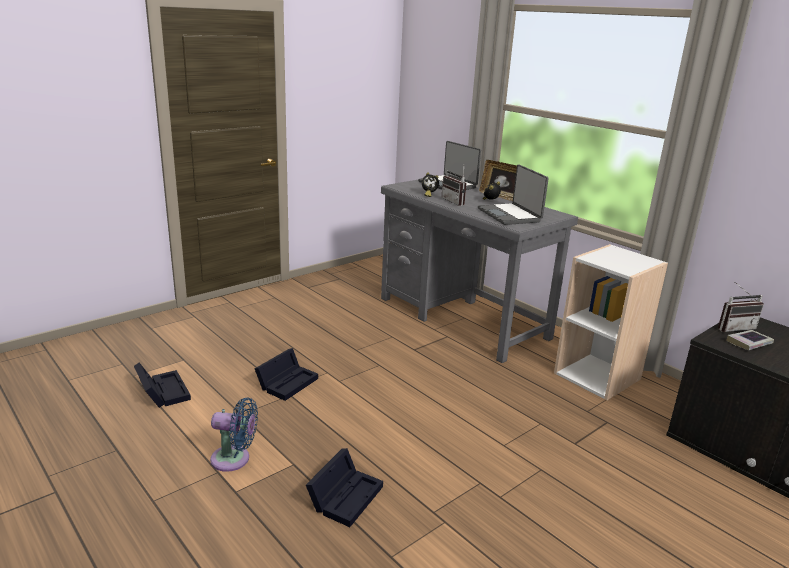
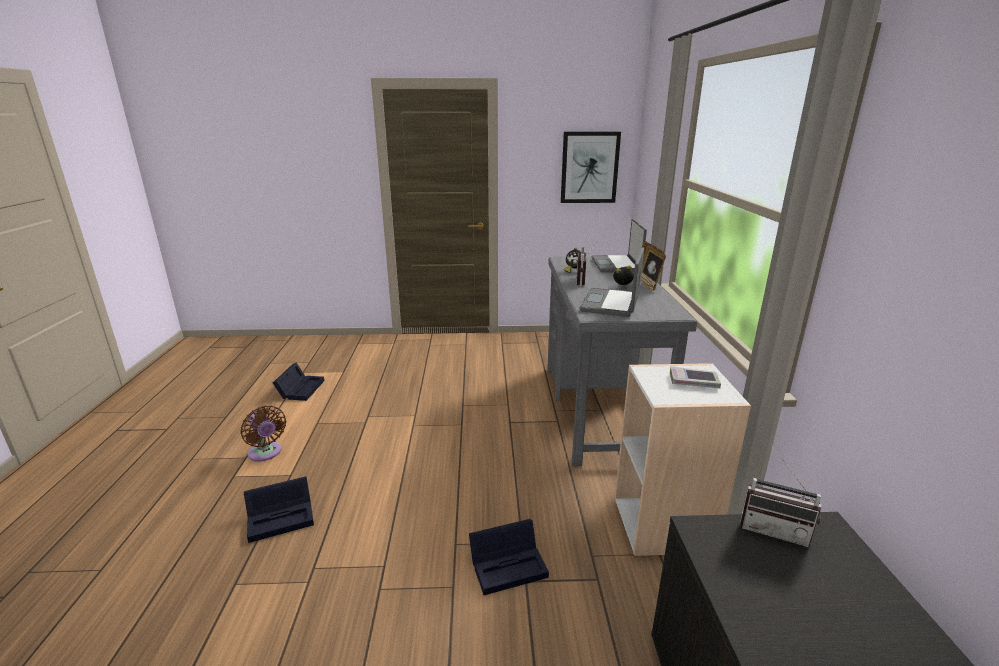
camera: 40 degrees right, 0 degrees up
(234, 459) = (266, 453): blue fan -> brown fan
(288, 382) = (378, 412): black storage box -> black storage box (509, 565)
(364, 93) = (589, 167): none -> picture
(749, 343) = (757, 560): book -> book (693, 381)

